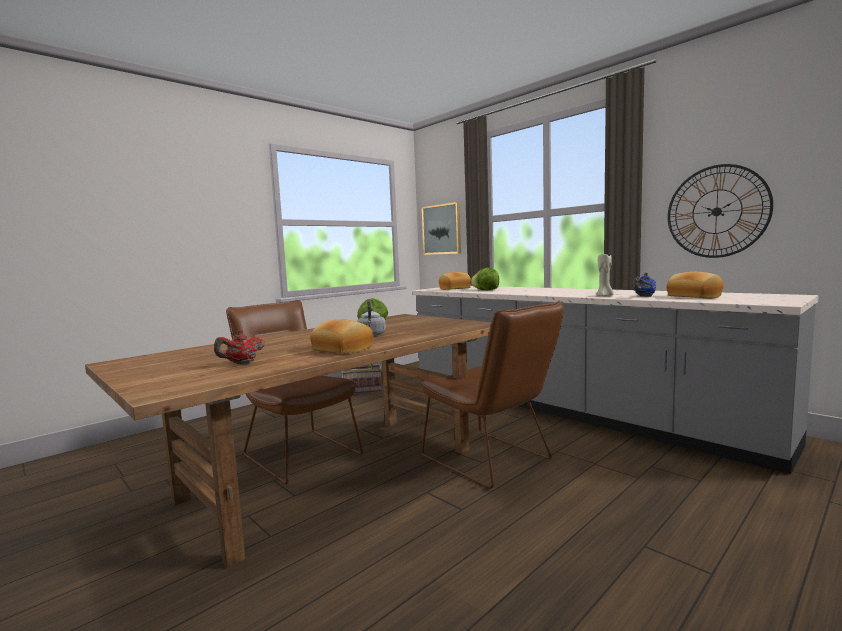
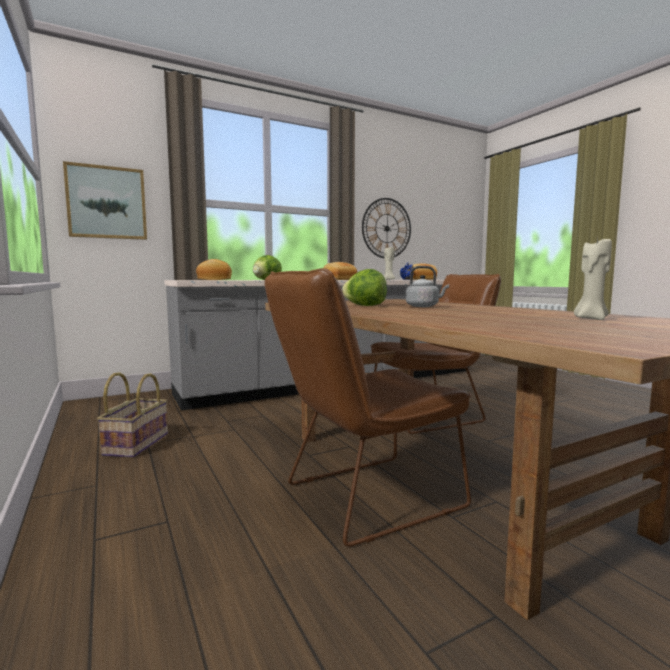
camera: 75 degrees left, 0 degrees up
(241, 363) = (590, 319): red teapot -> beige candle
(341, 349) = (507, 309): bread -> bread (339, 279)

